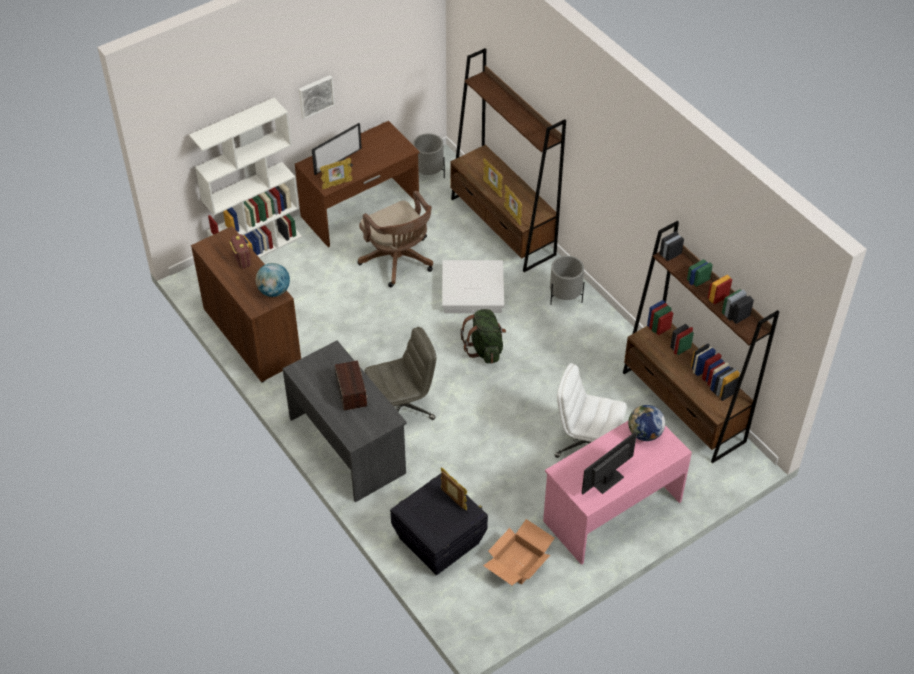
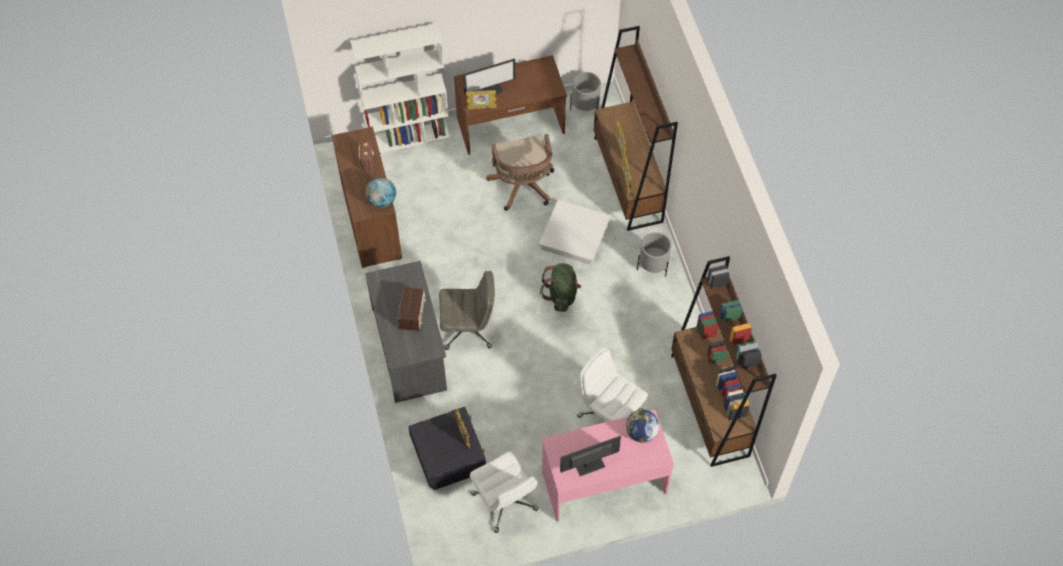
camera: 20 degrees right, 10 degrees up
(315, 96) = (480, 26): picture -> none
(518, 563) = (505, 502): cardboard box -> white office chair

